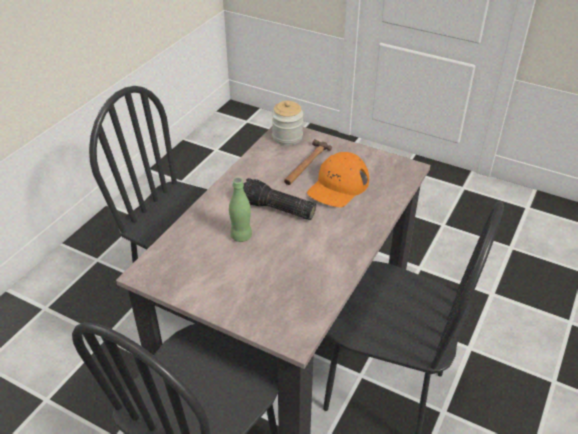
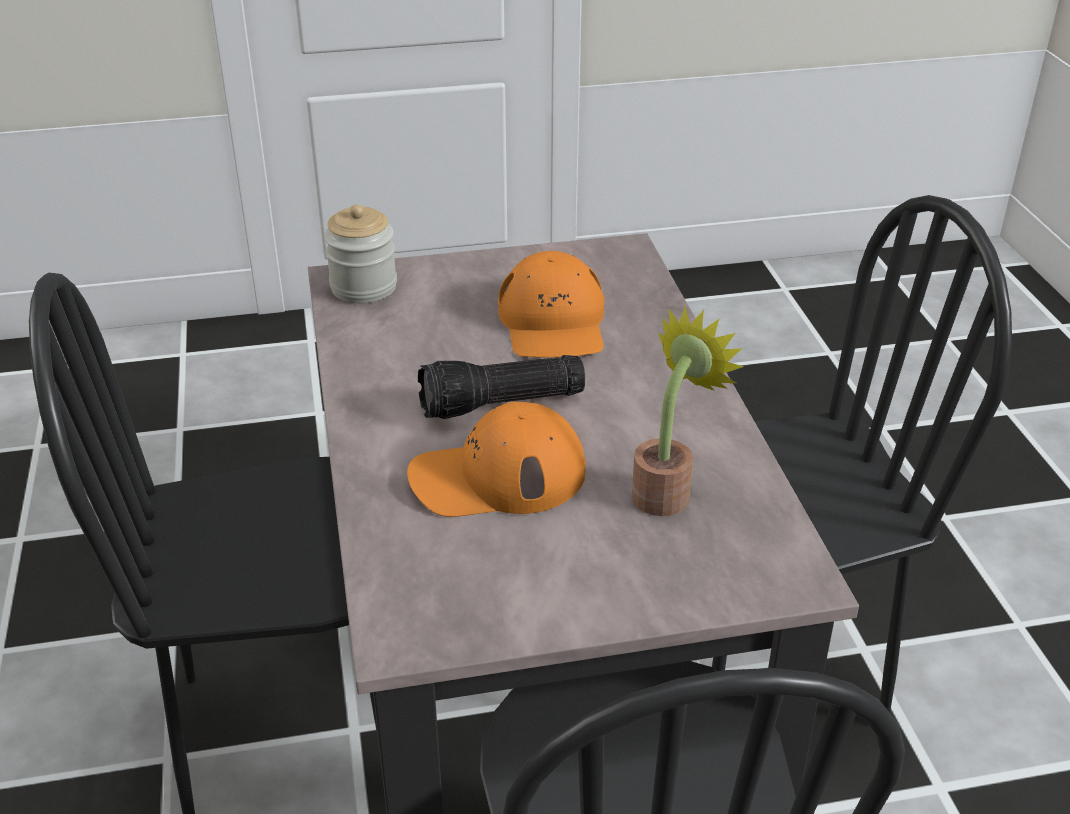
camera: 40 degrees left, 5 degrees down
(241, 236) = (497, 476): green bottle -> orange cap
(292, 276) = (667, 490): none -> potted plant
(306, 164) = (455, 315): hammer -> none

